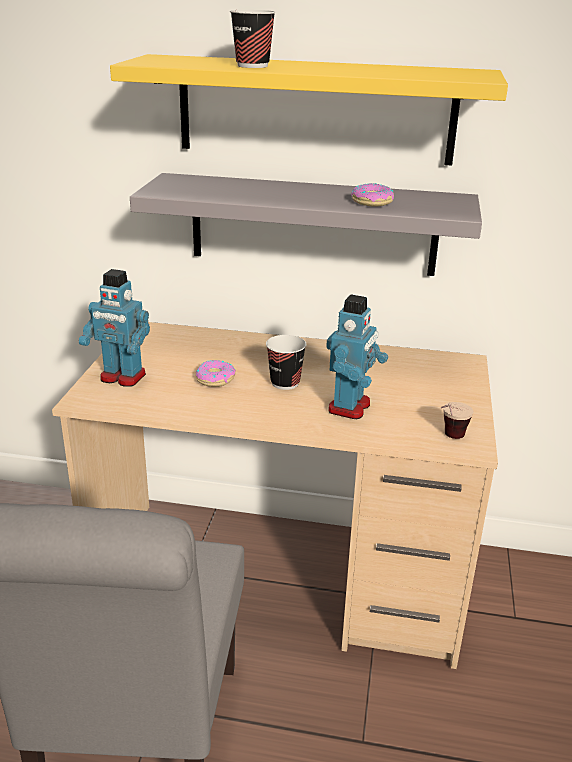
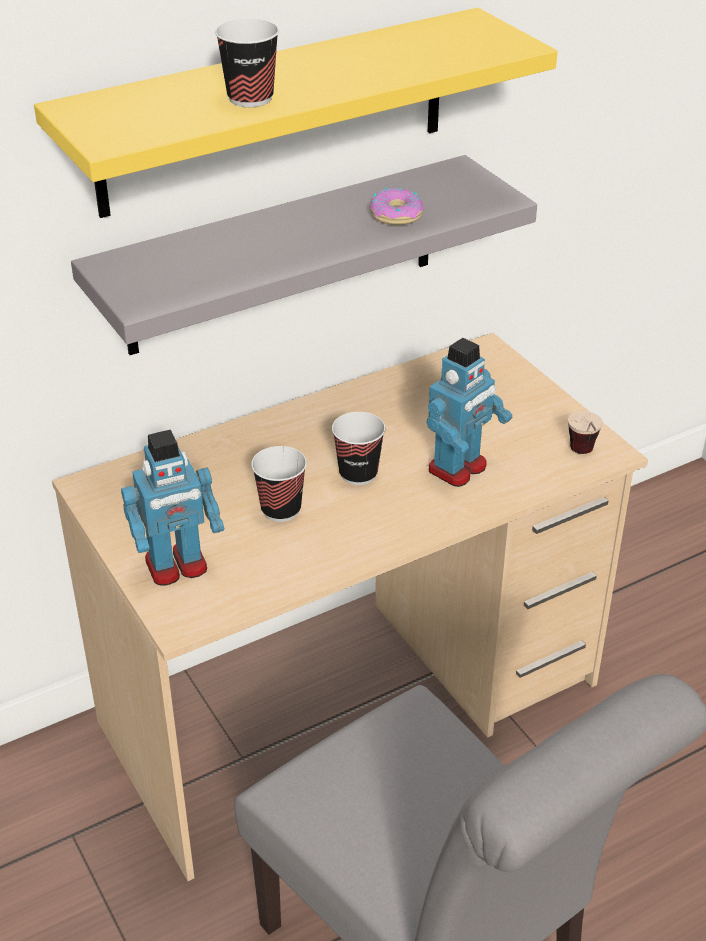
camera: 40 degrees left, 10 degrees up
(215, 379) = (281, 509): donut -> cup
(350, 407) = (459, 468): toy robot -> toy robot turned 60 degrees clockwise

